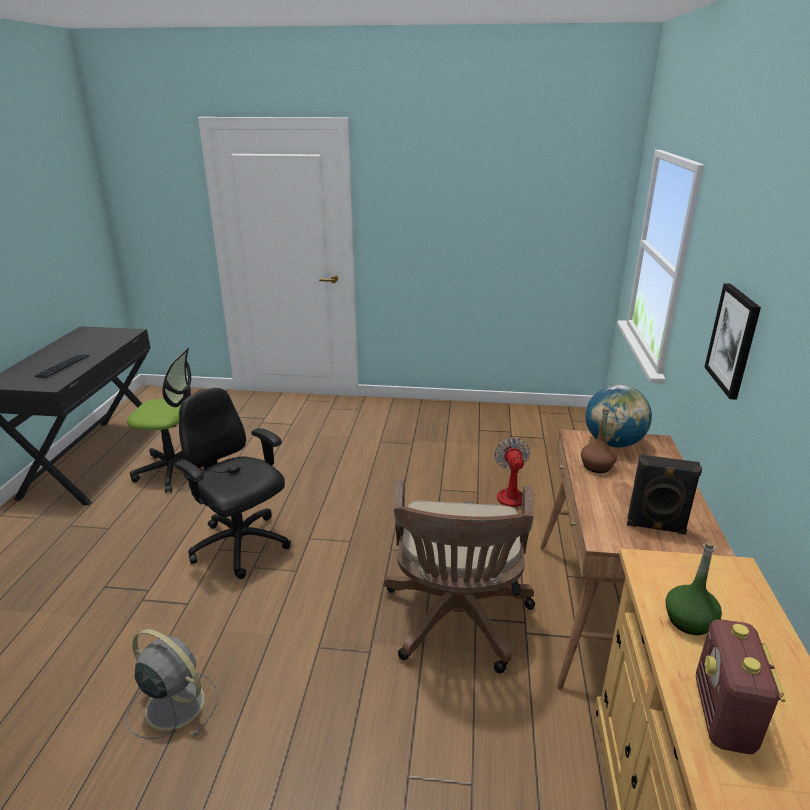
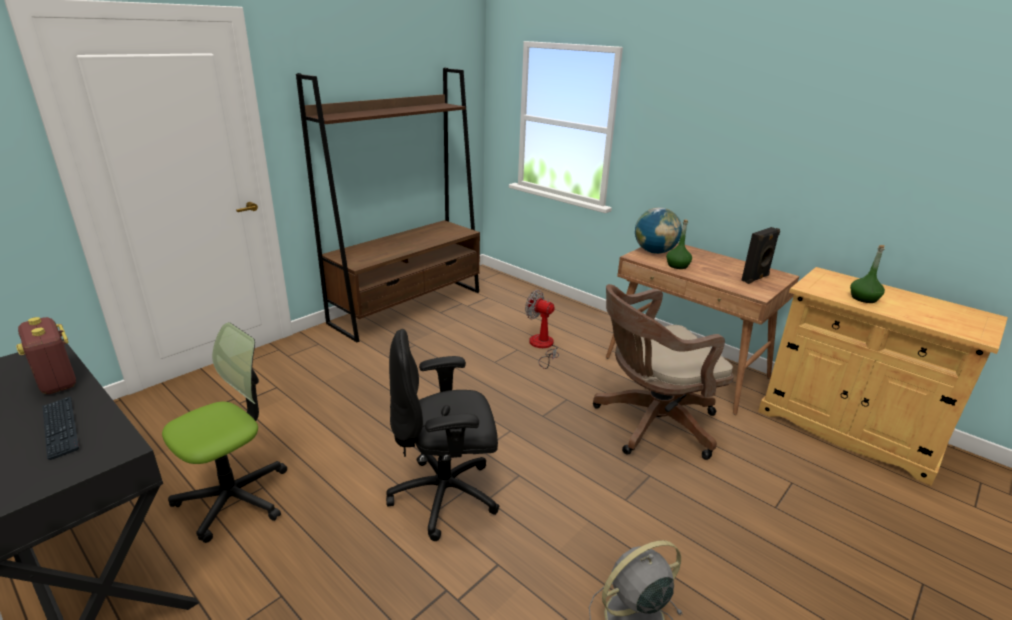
camera: 55 degrees left, 0 degrees up
(457, 623) = (650, 424): brown office chair -> brown office chair turned 120 degrees clockwise
(463, 414) = (408, 307): none -> brown bookcase
(597, 466) = (677, 265): brown bottle -> green bottle
(724, 716) = (937, 319): radio -> radio (57, 380)
(733, 340) = (724, 155): picture -> none

